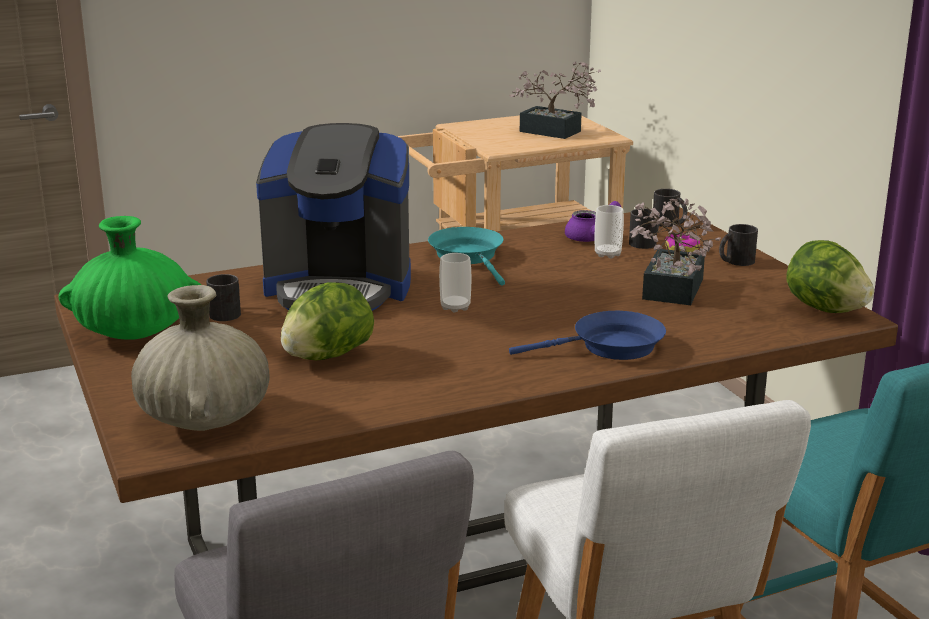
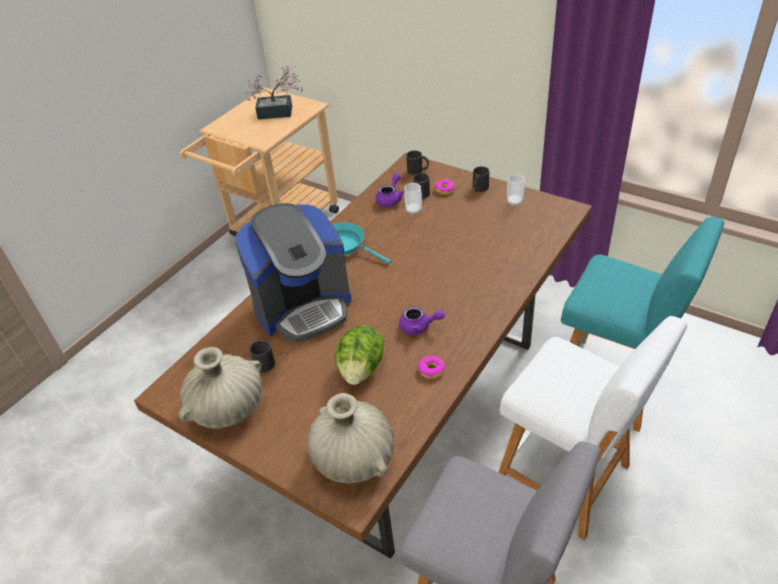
camera: 30 degrees left, 20 degrees up
(135, 332) = (228, 408): green vase -> beige vase
(412, 387) = (431, 370): none -> donut
(455, 307) = (383, 293): cup -> cup (514, 202)
(455, 348) = (419, 327): none -> purple teapot
(610, 347) = (490, 287): blue frying pan -> none
(670, 292) = (474, 228): potted plant -> none
(825, 309) = (553, 208): lettuce -> none

